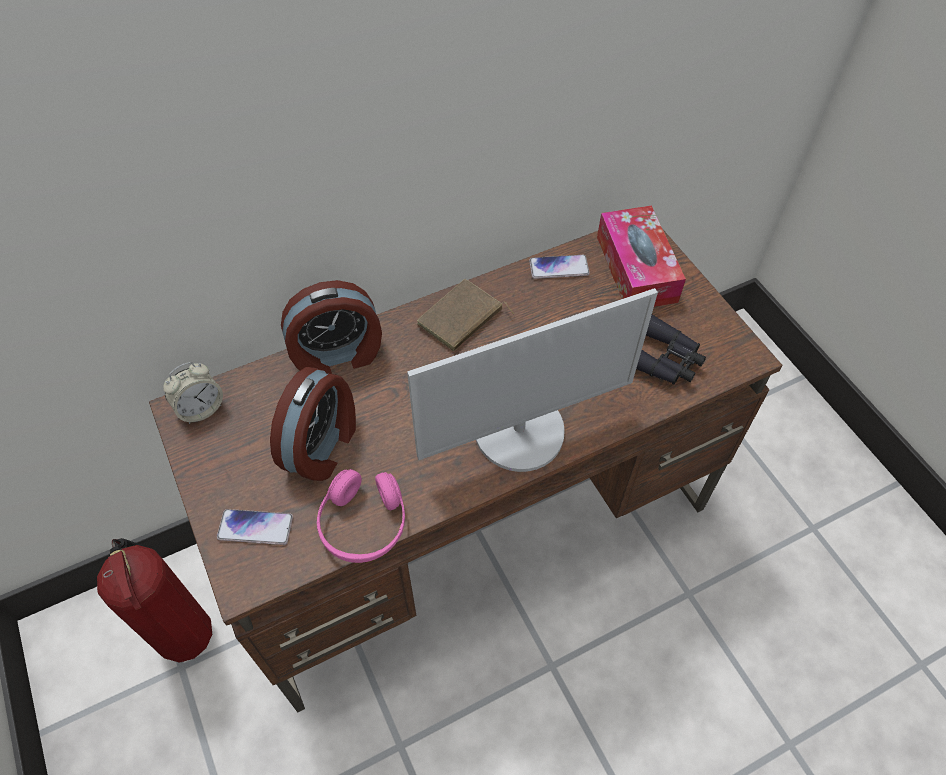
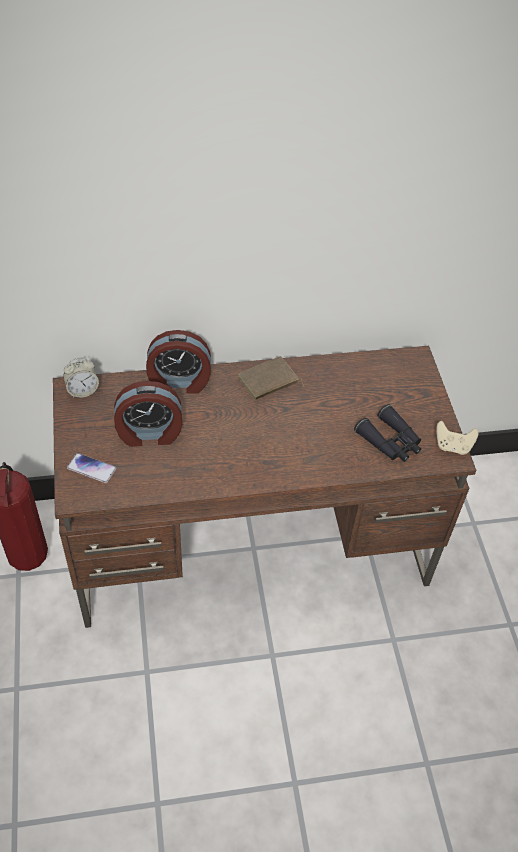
camera: 15 degrees right, 5 degrees down
(323, 446) = (149, 434): alarm clock -> alarm clock turned 45 degrees clockwise
(363, 524) = (157, 485): pink headphones -> none
(520, 431) = (278, 461): monitor -> none
(559, 268) = (349, 366): phone -> none
(636, 269) = (402, 381): tissue box -> none
(738, 340) = (452, 446): none -> beige game controller

